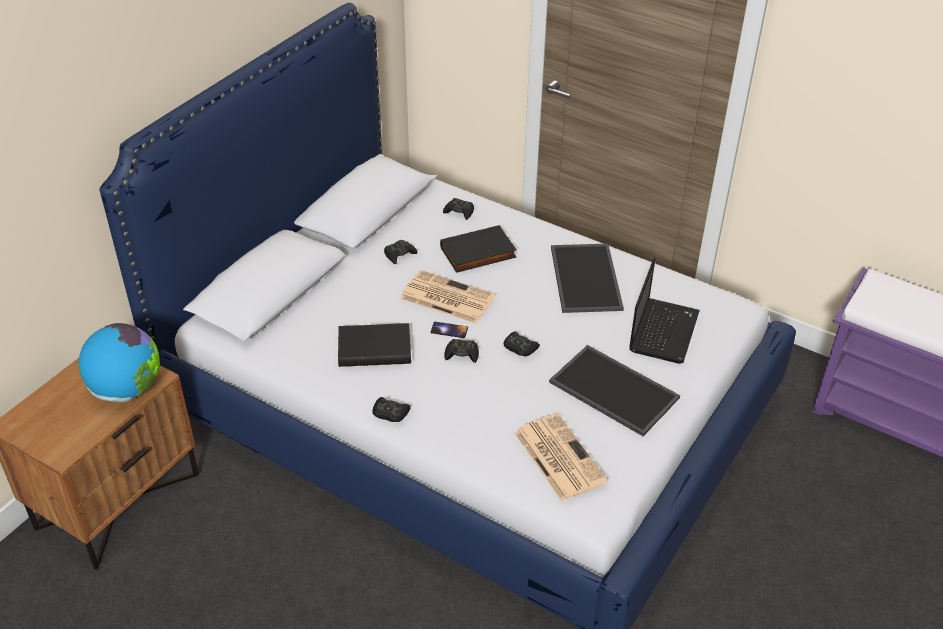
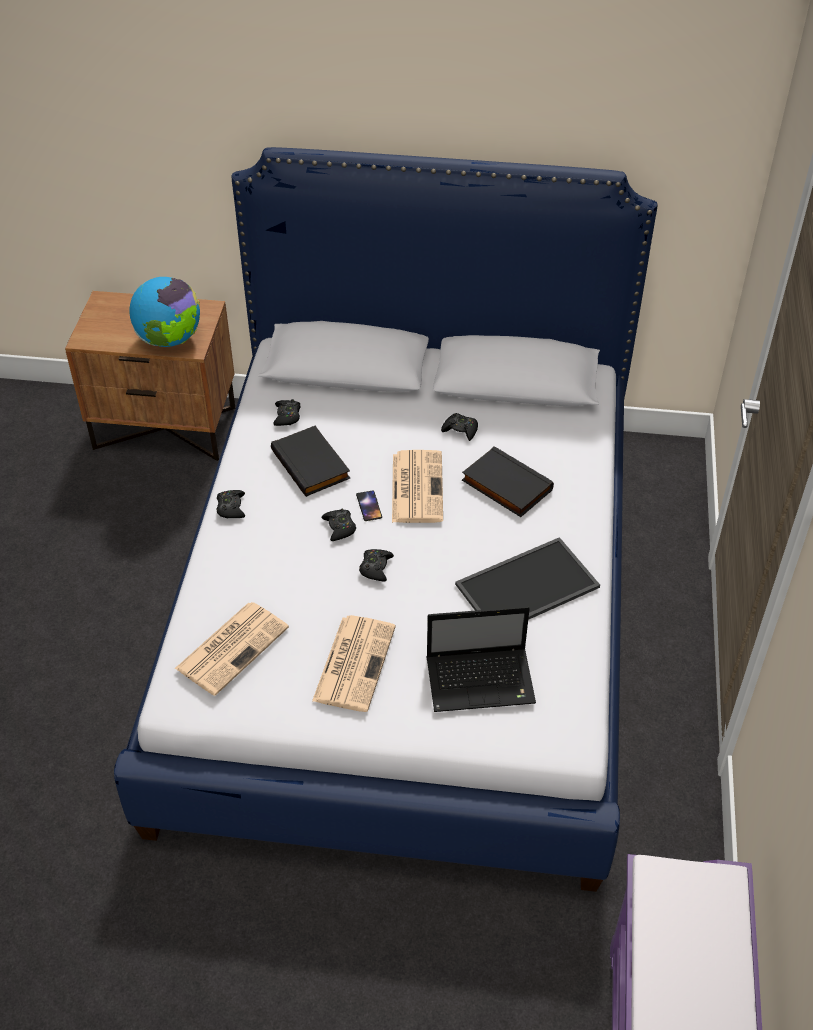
camera: 65 degrees right, 5 degrees up
(459, 212) = (564, 447): black game controller -> black game controller (287, 416)
(611, 390) = (354, 662): tray -> newspaper

